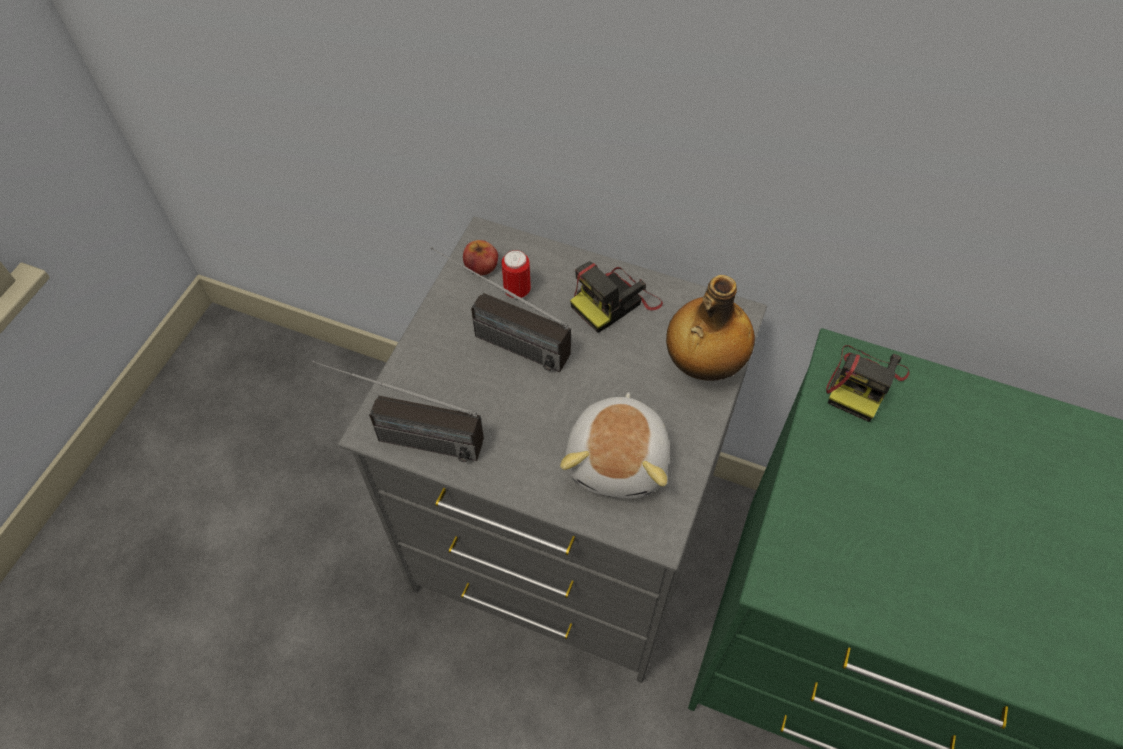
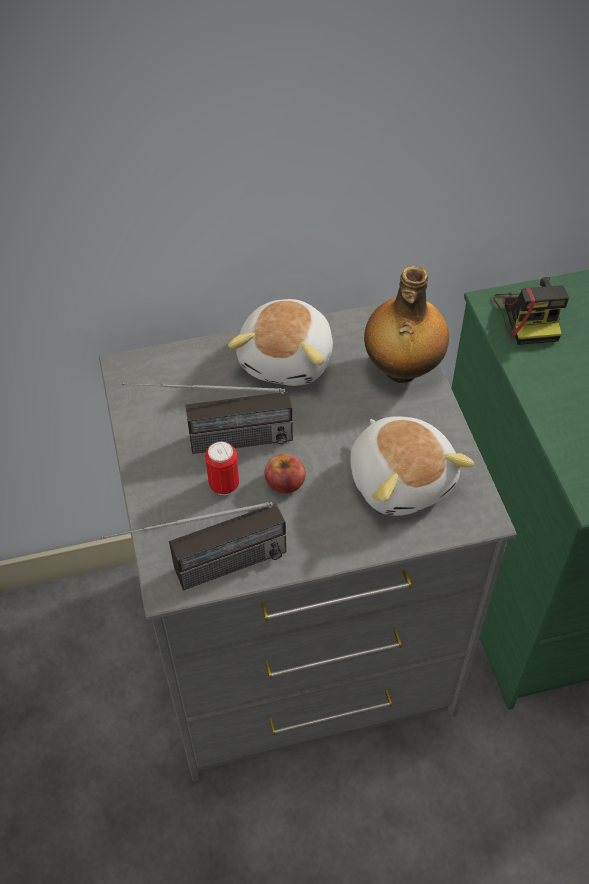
camera: 35 degrees left, 5 degrees down
(481, 266) = (144, 393): apple -> apple (285, 482)
(517, 291) = (196, 396): can -> can (224, 485)
(615, 301) = (288, 359): camera -> plush toy

